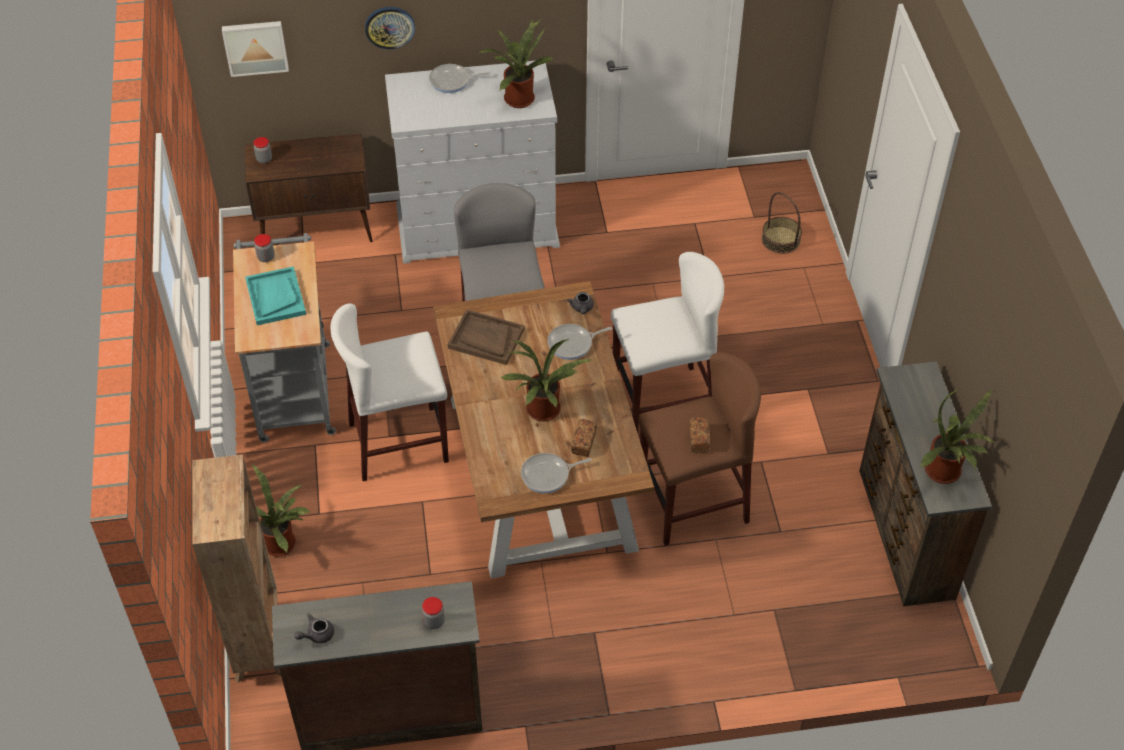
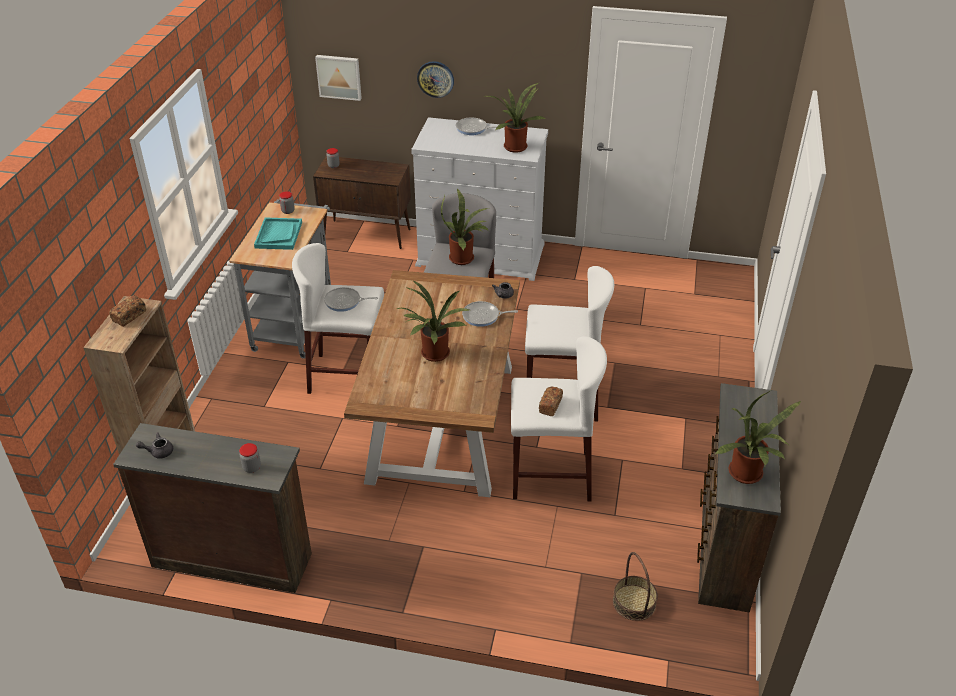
camera: 20 degrees right, 10 degrees down
(283, 543) = (227, 418): potted plant -> potted plant (464, 258)
(486, 339) = (419, 298): brown tray -> none
(548, 475) = (413, 398): frying pan -> frying pan (345, 302)
(584, 443) = (454, 383): bread -> bread (129, 316)
(693, 504) = (551, 475): brown stool -> white stool
(781, 239) = (709, 313): basket -> basket (634, 602)

